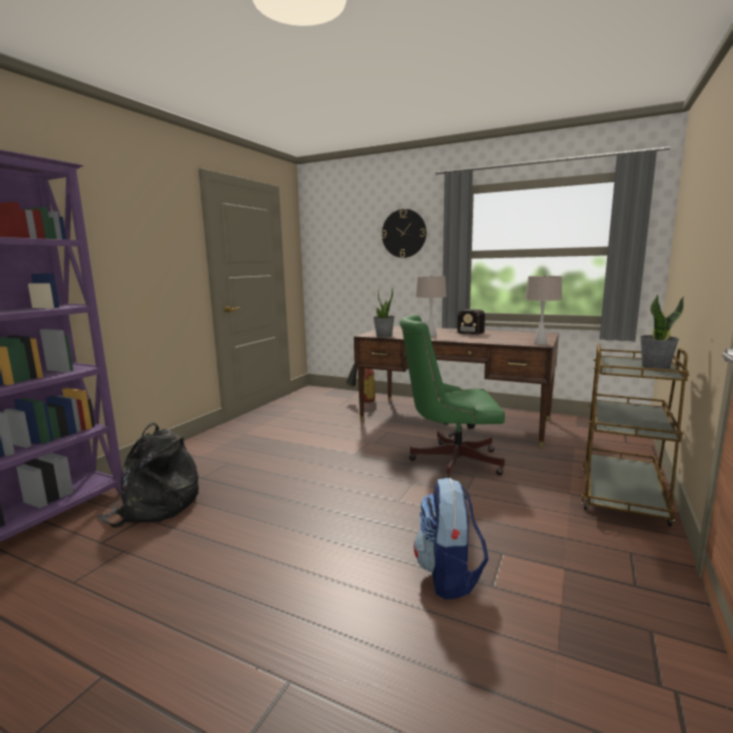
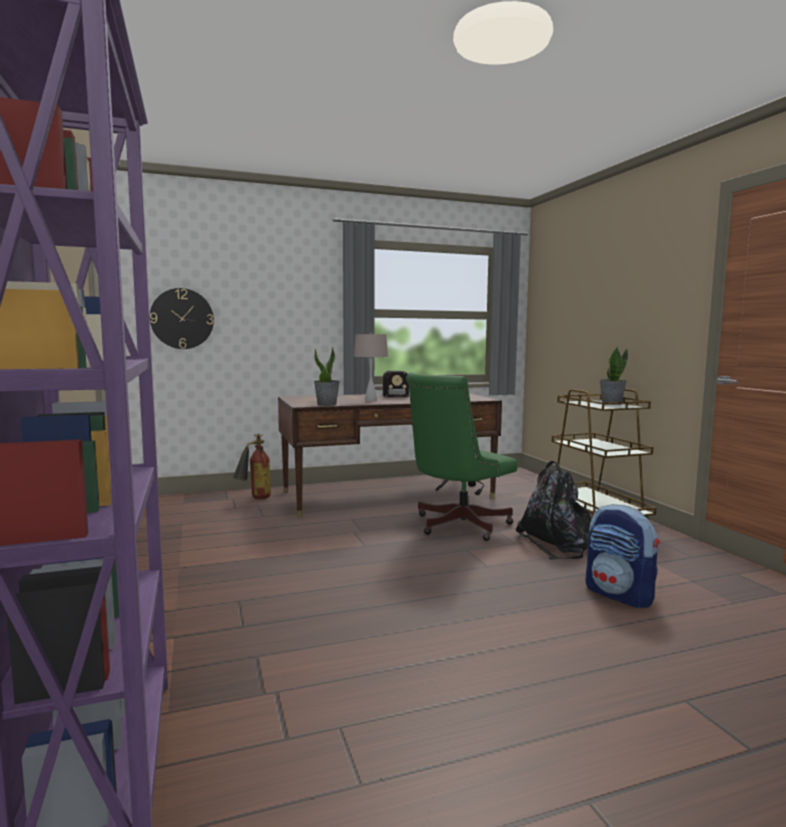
camera: 45 degrees left, 5 degrees down
(155, 507) = (260, 675): black backpack -> black backpack (557, 543)
(404, 233) = (287, 284): wall clock -> wall clock (182, 318)
(540, 343) = (483, 398): beige table lamp -> none

